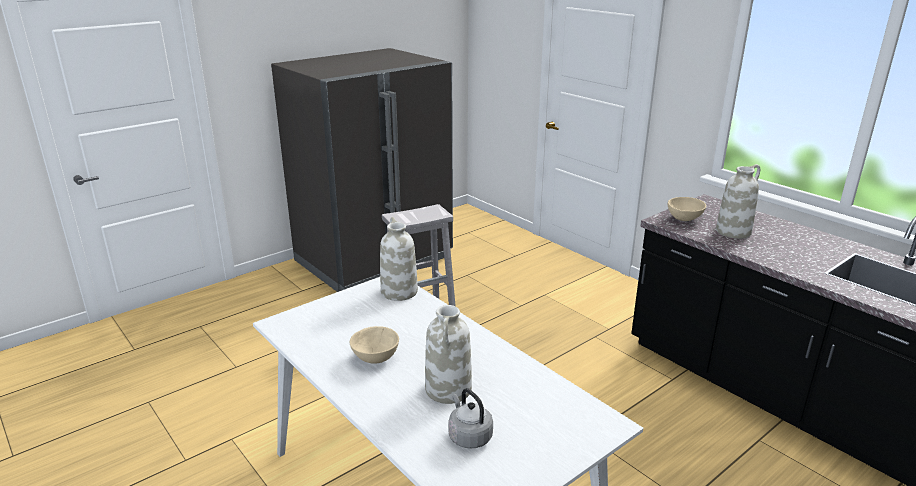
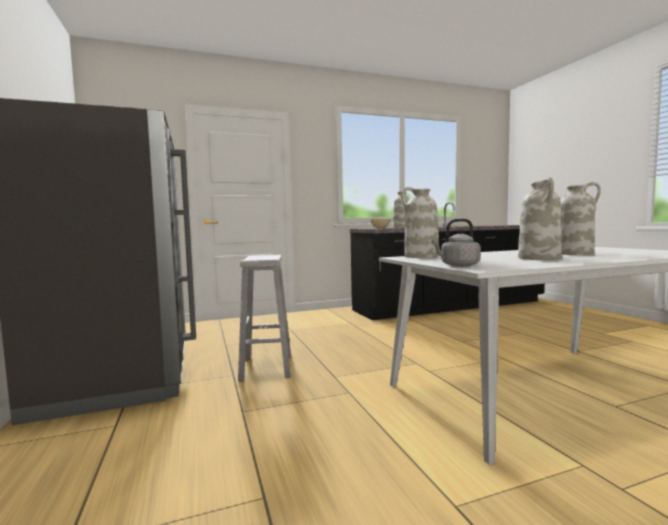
camera: 70 degrees left, 20 degrees down
(374, 358) = (539, 258): beige bowl -> white vase
(469, 436) = (627, 253): grey kettle -> grey kettle (458, 265)

